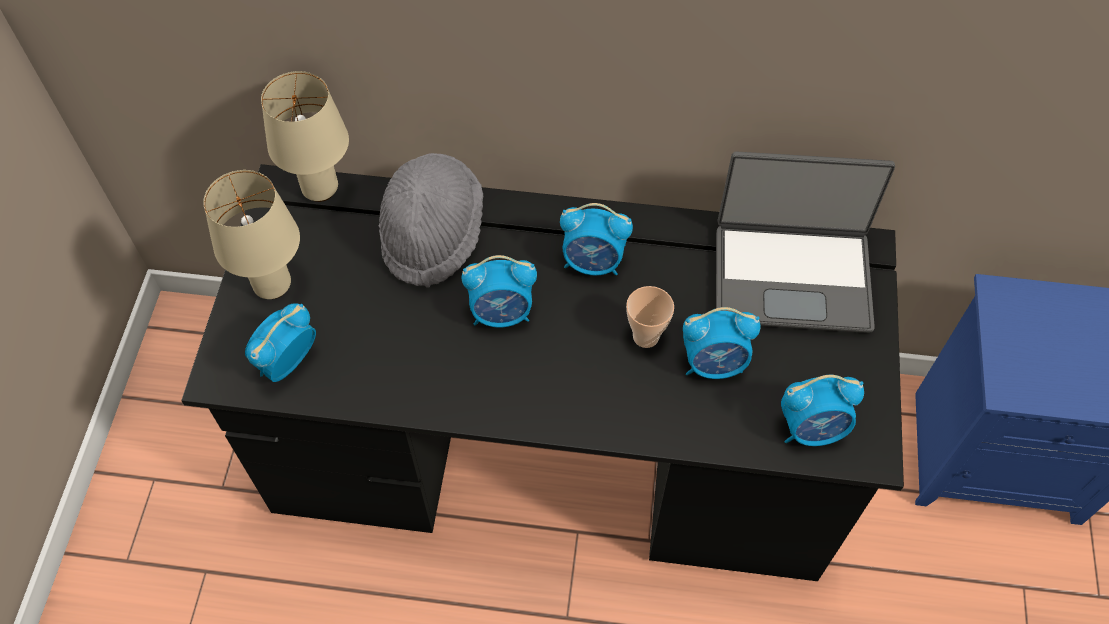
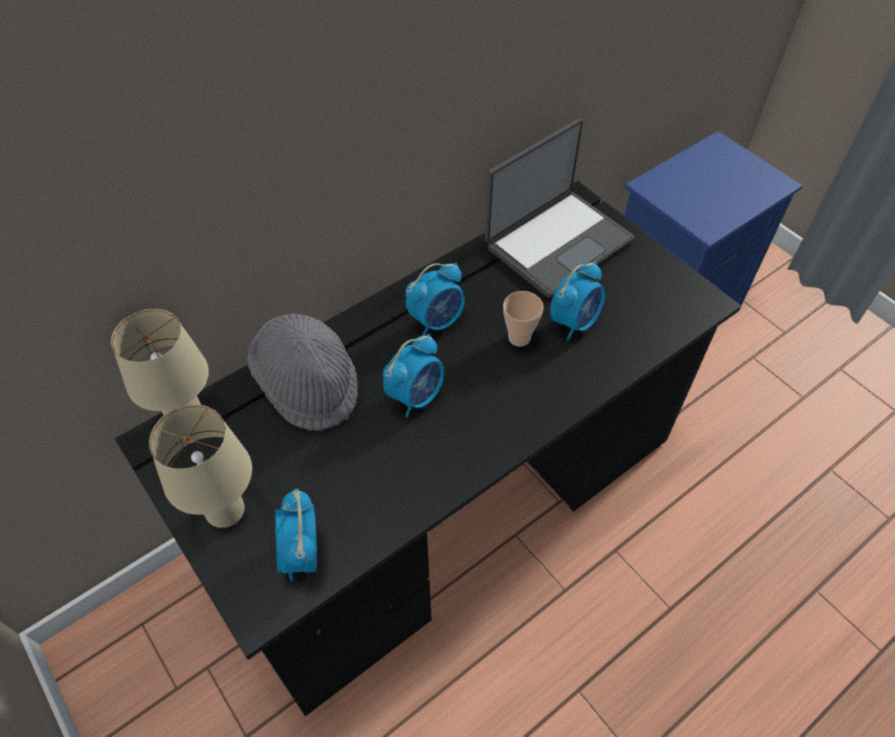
camera: 45 degrees left, 5 degrees down
(812, 429) = (665, 314): alarm clock -> none

